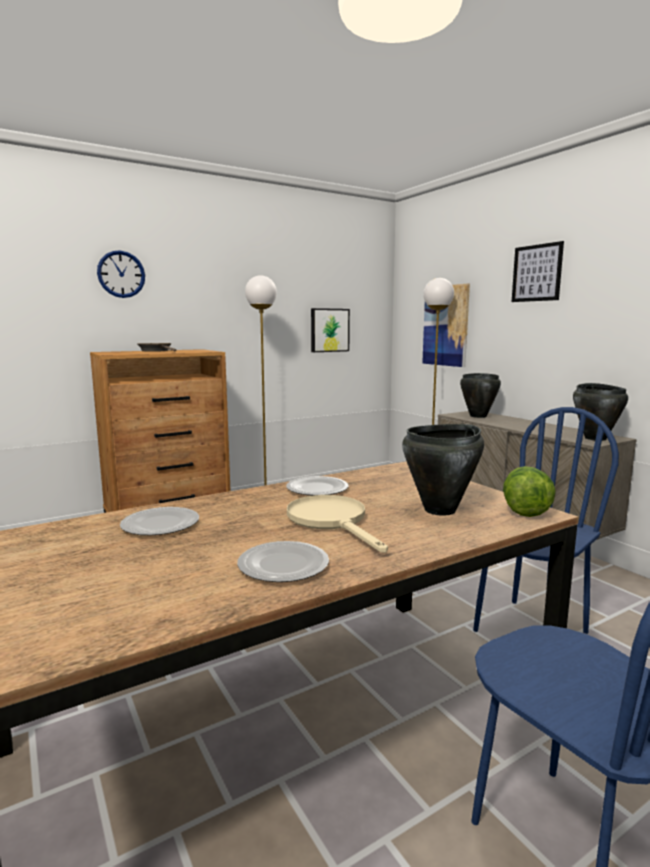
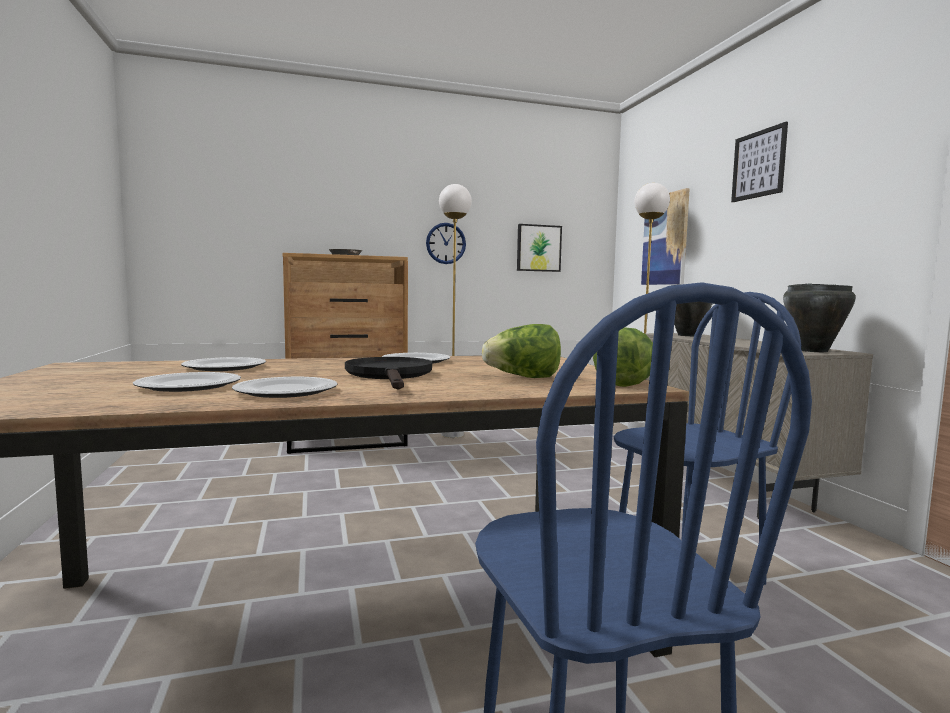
camera: 15 degrees right, 5 degrees down
(121, 274) = (321, 184): wall clock -> wall clock (445, 243)
(182, 568) = (190, 385): none -> plate
(332, 521) = (390, 375): beige frying pan -> black frying pan
(440, 510) = (523, 377): black cooking pot -> lettuce

